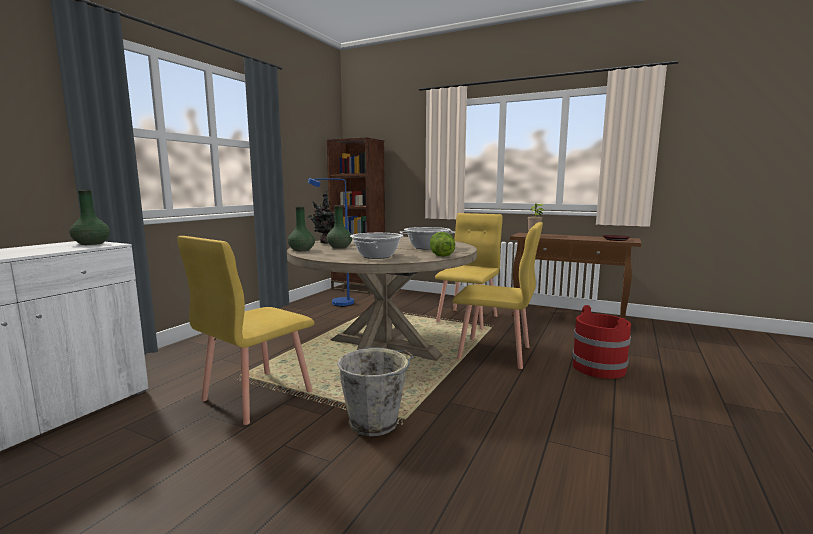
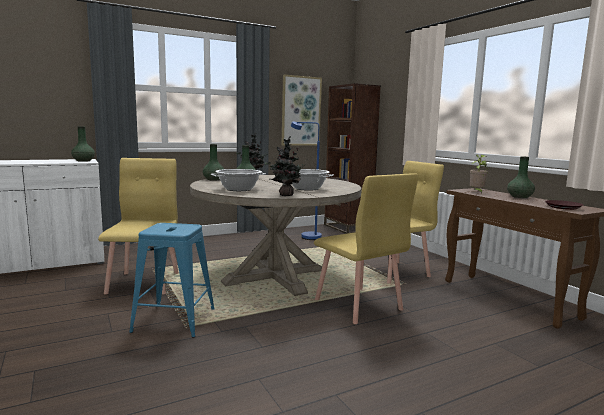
camera: 35 degrees right, 0 degrees up
(256, 396) = (144, 282): yellow chair -> yellow chair turned 105 degrees clockwise
(304, 166) = (301, 111): none -> picture
(376, 422) = (174, 320): grey bucket -> blue stool
(440, 255) = (285, 195): lettuce -> potted plant
(568, 236) = (520, 197): none -> green vase
(598, 367) = (437, 348): red bucket -> none

